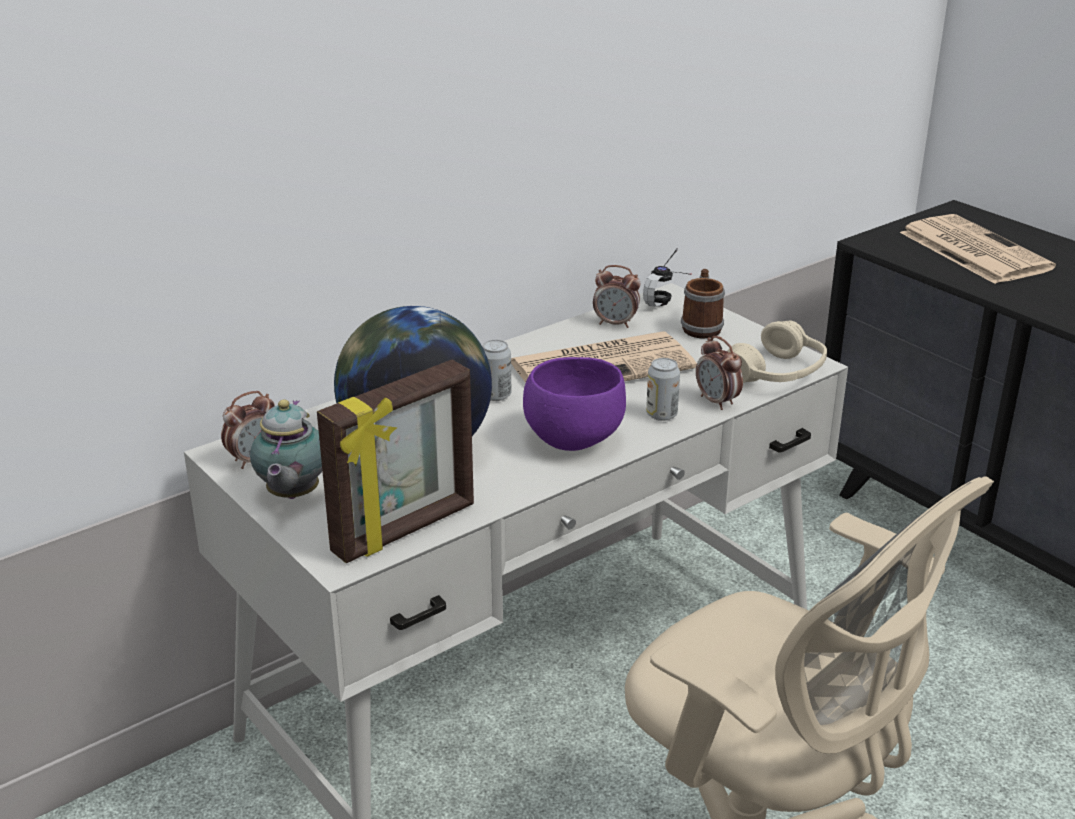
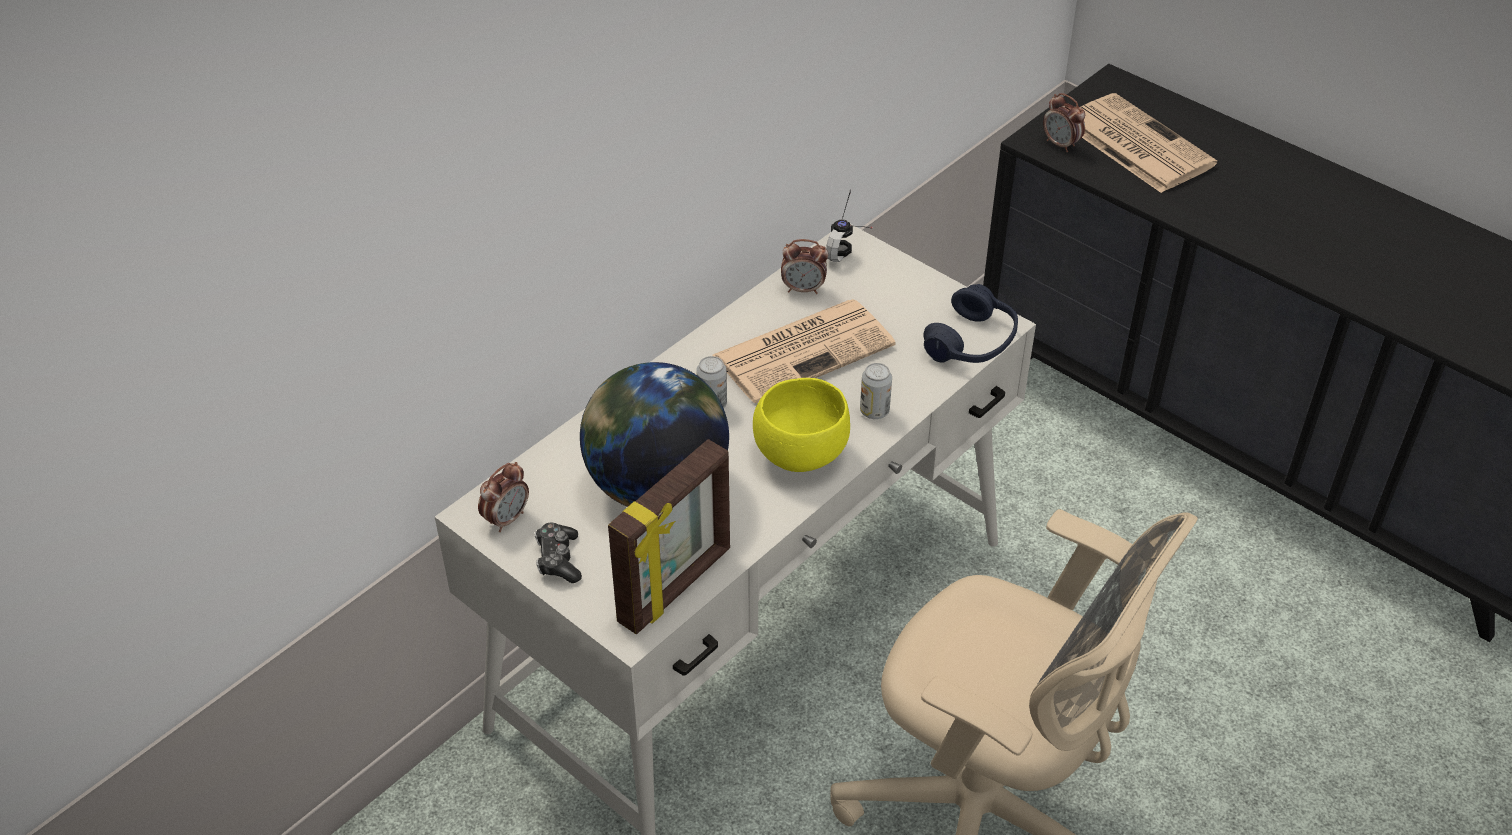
camera: 10 degrees left, 15 degrees up
(291, 496) = (558, 559): teapot -> game controller
(572, 439) = (799, 453): purple bowl -> yellow bowl
(701, 326) = (888, 283): mug -> none
(717, 402) = (922, 387): alarm clock -> alarm clock (1061, 144)
(777, 374) = (972, 342): beige headphones -> blue headphones

